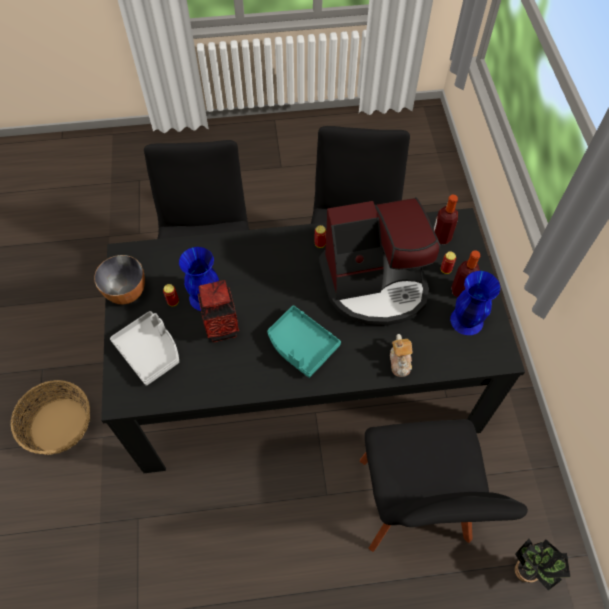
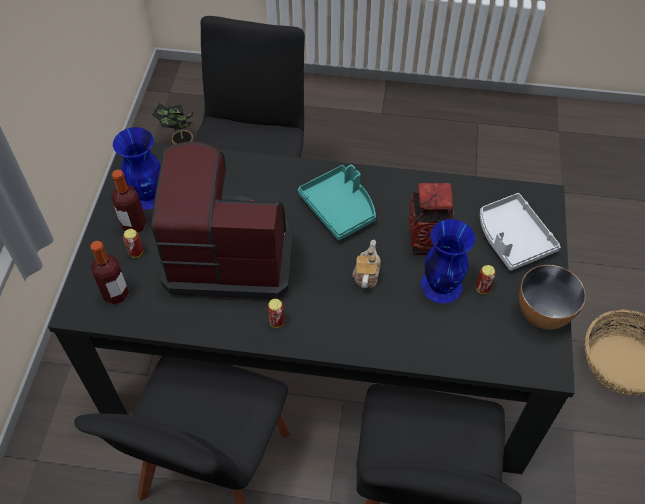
camera: 165 degrees left, 5 degrees down
(400, 361) = (240, 172): teapot -> teapot (366, 274)

